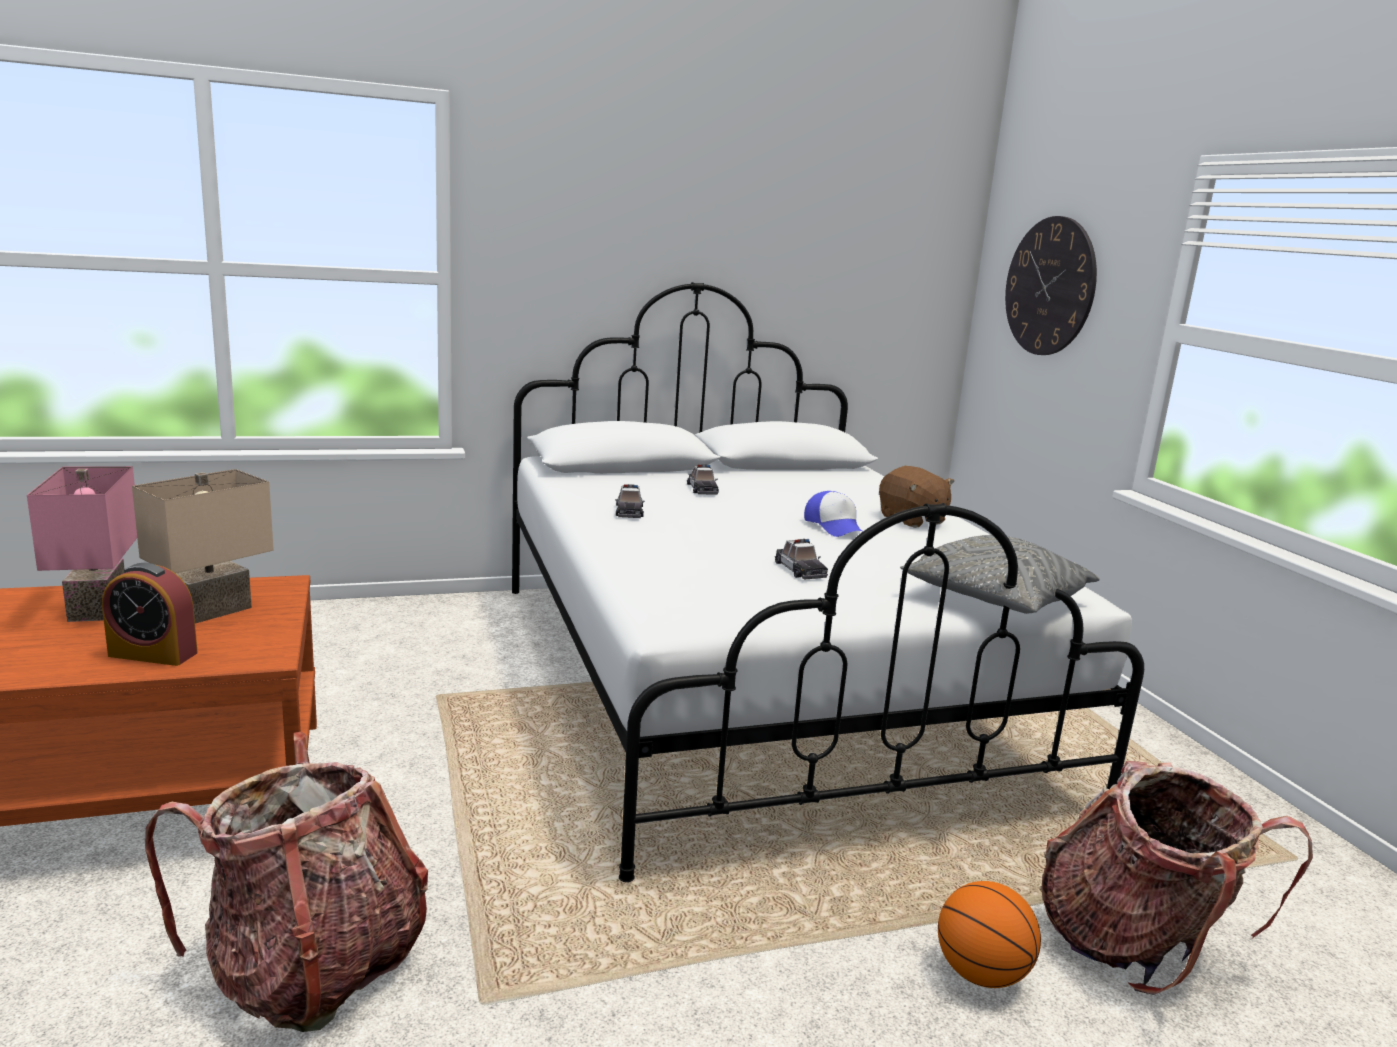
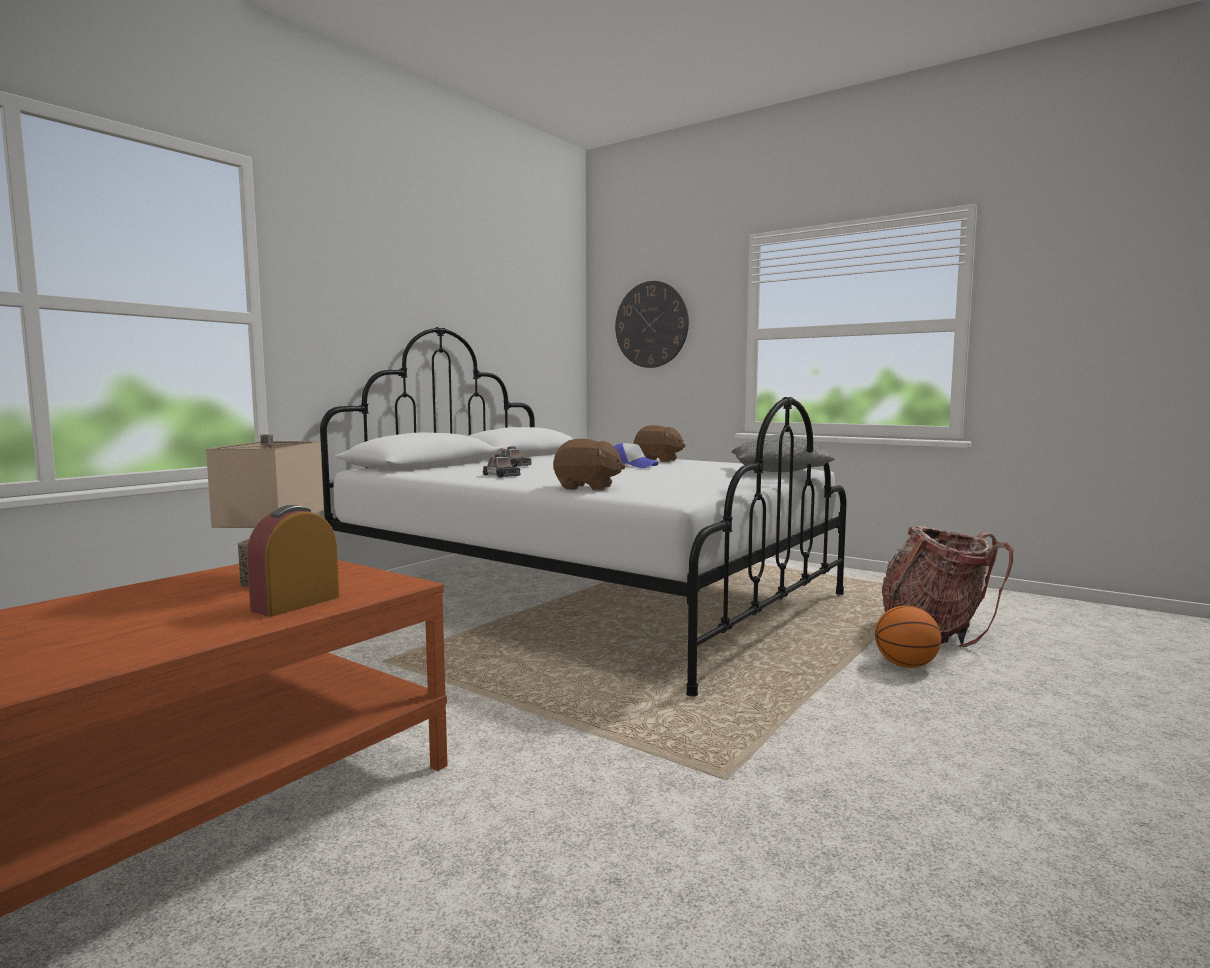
camera: 35 degrees left, 10 degrees down
(94, 608) = (145, 600): pink table lamp -> none
(153, 654) = (296, 603): alarm clock -> alarm clock turned 150 degrees clockwise
(311, 967) = (587, 817): backpack -> none
(644, 567) = (587, 488): none -> brown plush toy
(799, 569) = (667, 477): toy car -> none

